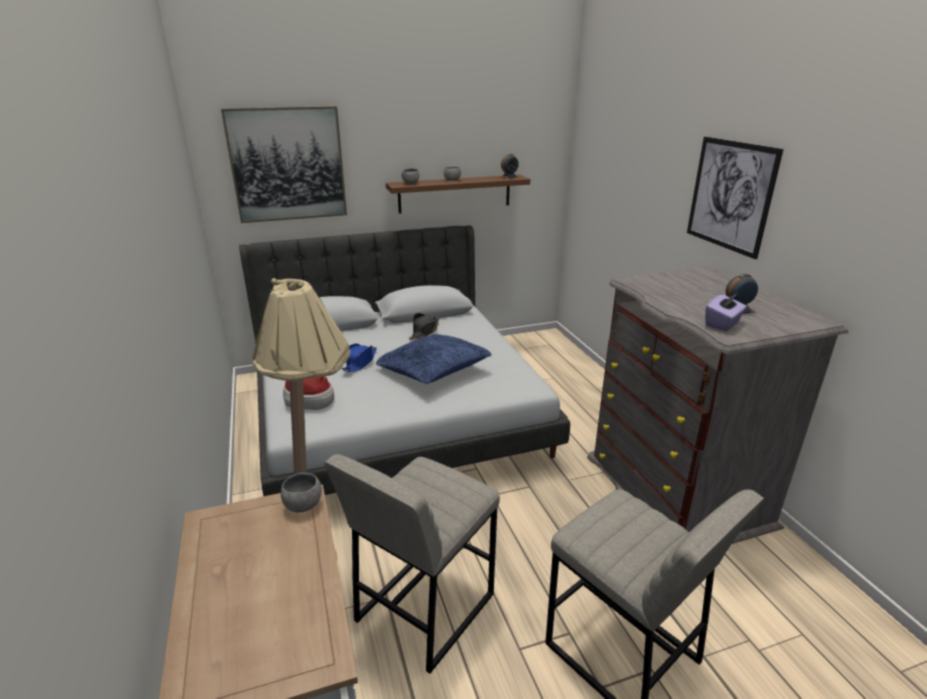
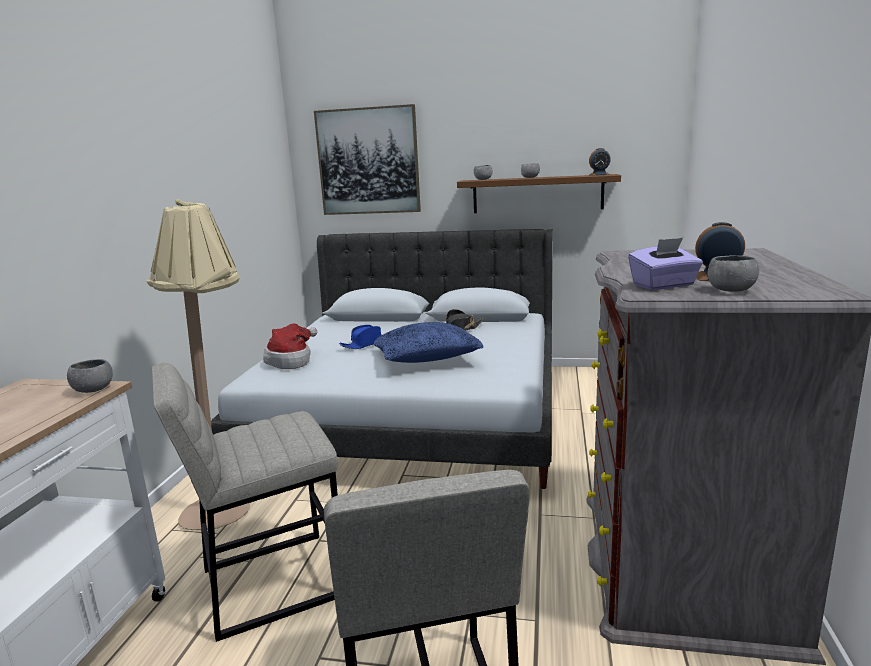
camera: 30 degrees right, 10 degrees down
(730, 195) = (790, 144): picture -> none
(766, 325) = (731, 290): none -> grey bowl

